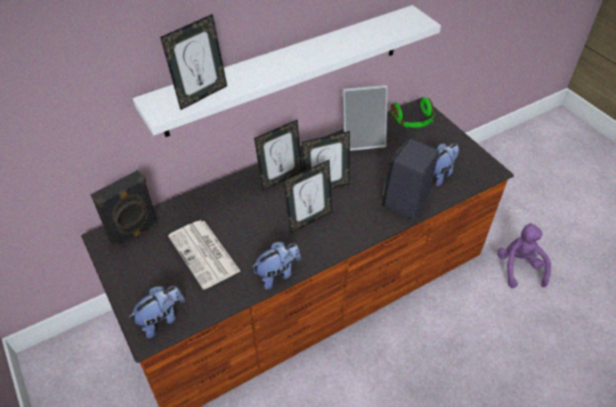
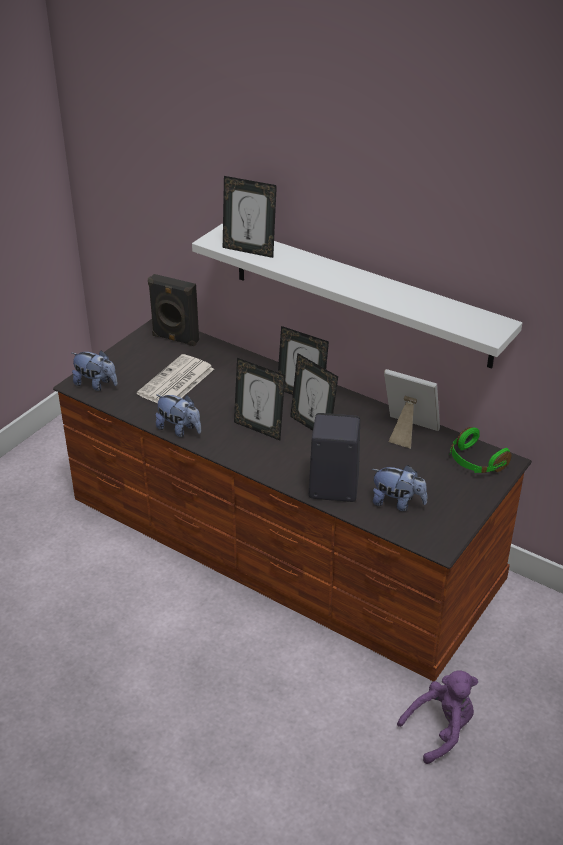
camera: 65 degrees right, 10 degrees down
(362, 139) = (407, 432): picture frame -> picture frame turned 150 degrees clockwise

